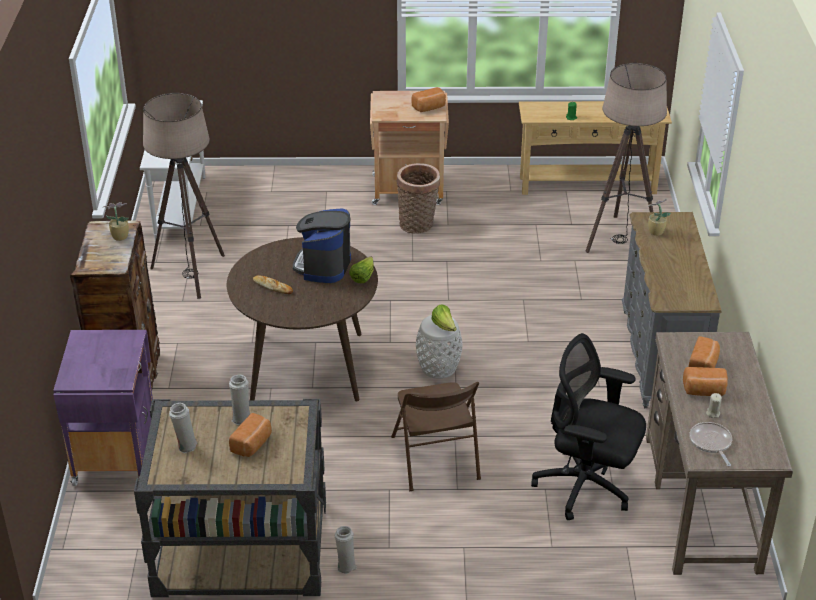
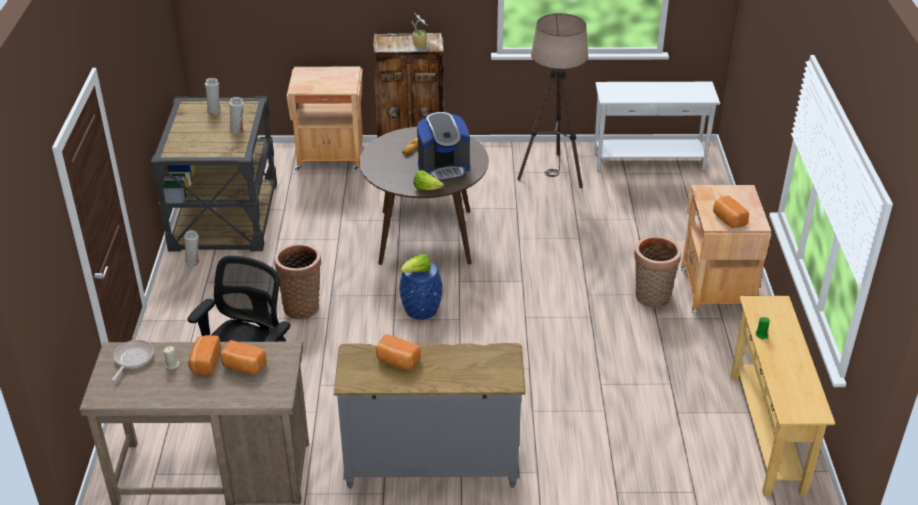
camera: 90 degrees right, 0 degrees up
(115, 454) = (331, 158): purple cart -> brown cart
(253, 444) = (208, 136): bread -> bread (397, 361)
(323, 266) = (444, 169): coffee machine -> coffee machine turned 150 degrees clockwise
(434, 458) = (302, 306): brown chair -> basket
(438, 368) = (421, 309): white stool -> blue stool
(620, 240) = (652, 452): floor lamp -> none
(655, 232) = (480, 358): potted plant -> none
(711, 443) = (132, 359): frying pan -> frying pan turned 60 degrees counterclockwise

